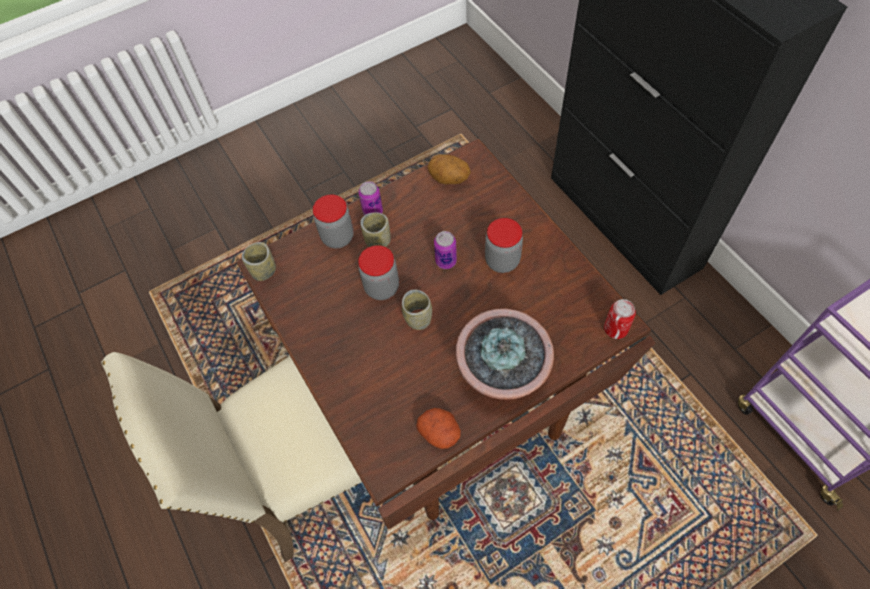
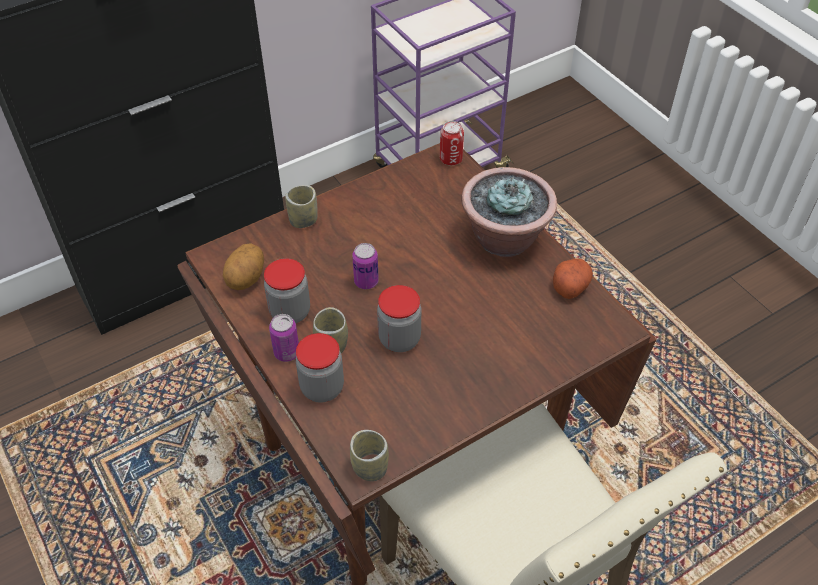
camera: 95 degrees left, 10 degrees down
(418, 319) = (441, 305): cup -> cup (303, 220)
(502, 261) = (368, 235): jar -> jar (290, 312)

